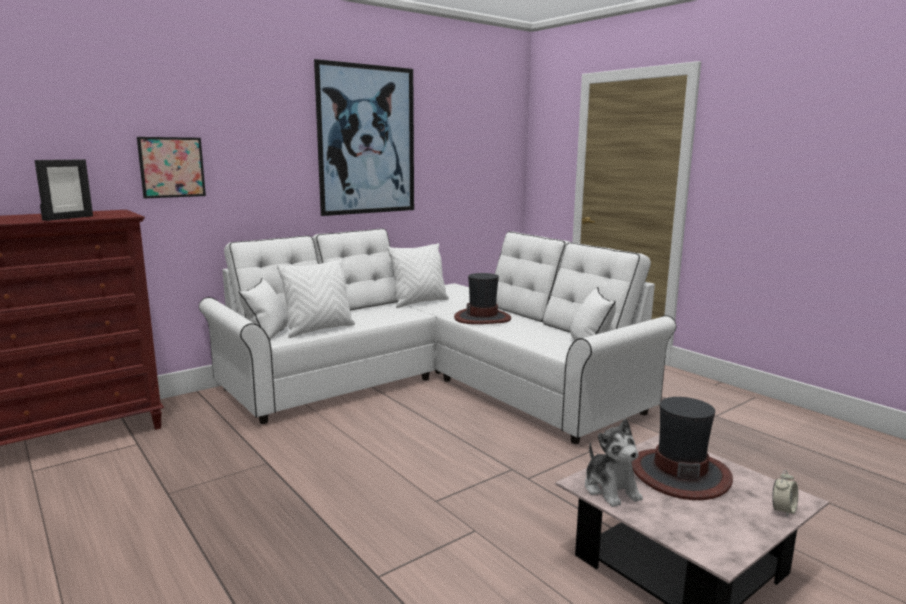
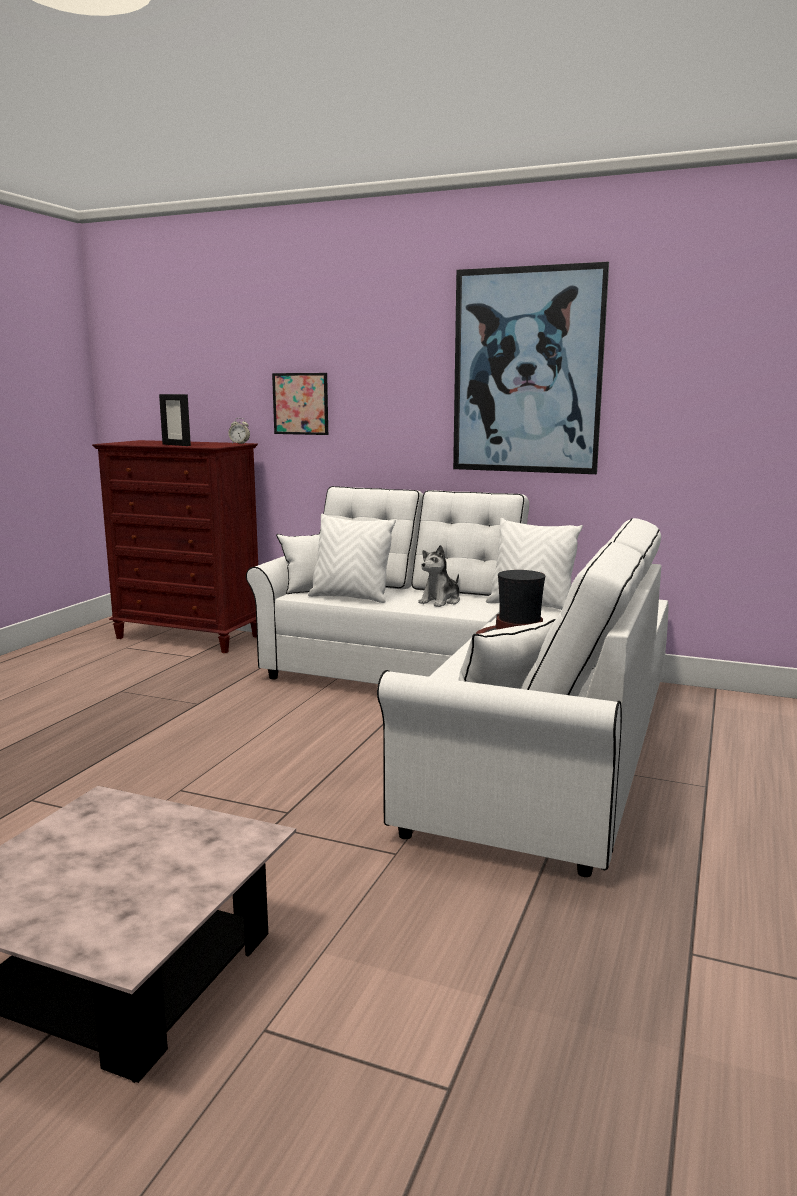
camera: 60 degrees right, 0 degrees up
(68, 218) = (177, 445): picture frame -> picture frame turned 45 degrees clockwise
(611, 489) = (91, 817): plush toy -> plush toy (441, 601)
(679, 473) = (161, 854): hat -> none
(783, 510) = (81, 944): alarm clock -> alarm clock (239, 443)

